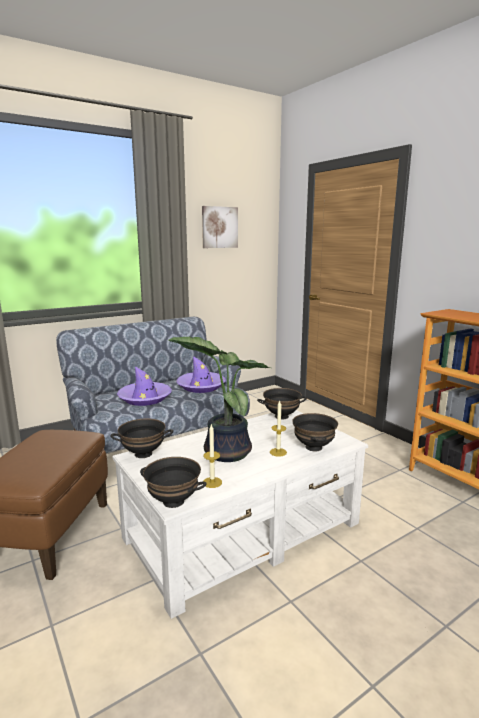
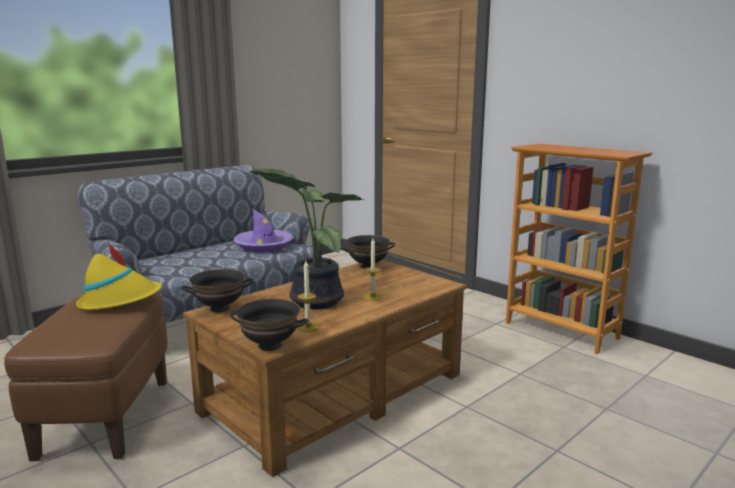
camera: 10 degrees left, 0 degrees up
(67, 439) = (120, 301): none -> yellow hat
(145, 398) = (198, 260): purple hat -> none
(219, 227) = (271, 57): picture -> none
(244, 530) = (337, 392): white coffee table -> brown coffee table
(314, 447) = (410, 291): black bowl -> none

